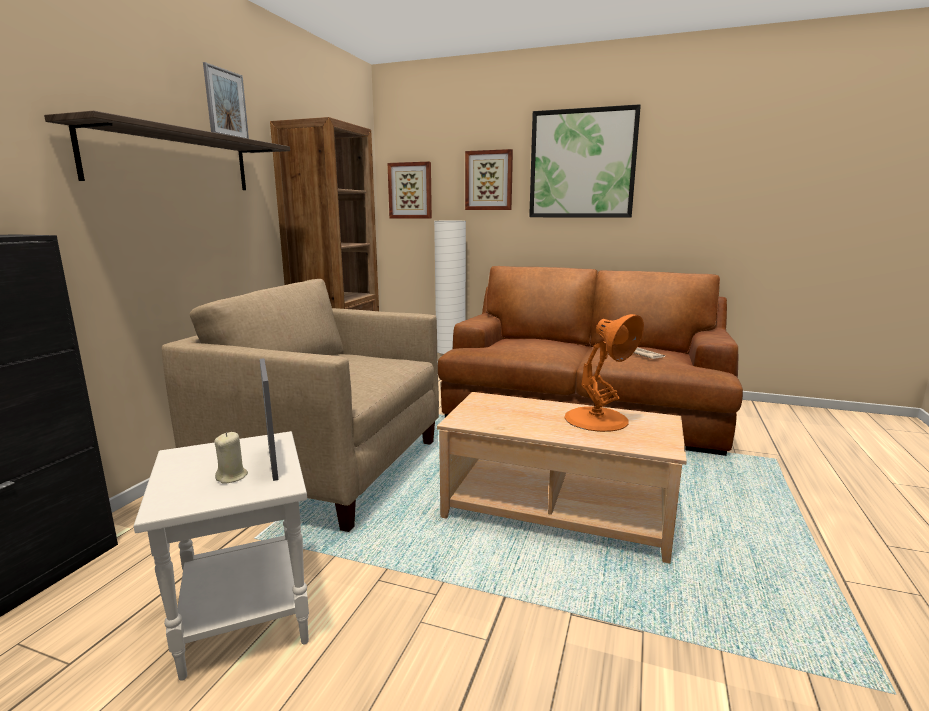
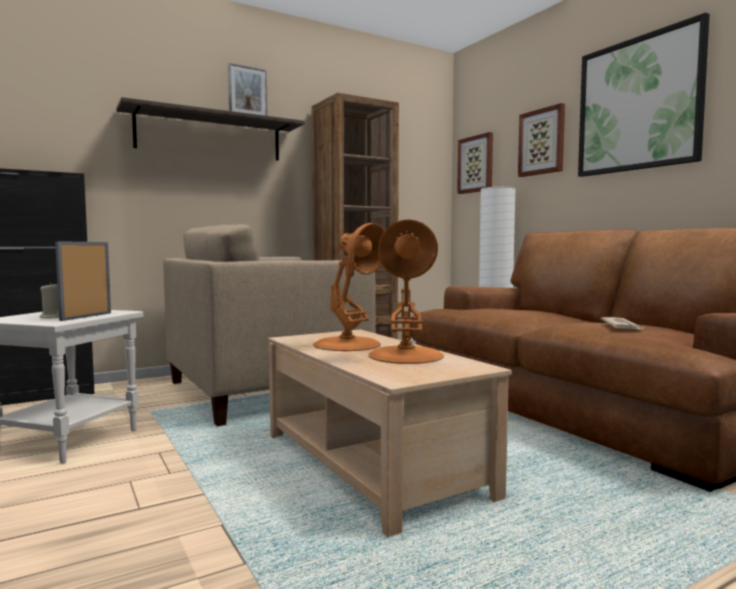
camera: 40 degrees right, 10 degrees down
(328, 468) = (265, 390): beige armchair -> beige armchair turned 90 degrees counterclockwise
(526, 417) = (348, 344): none -> orange table lamp

